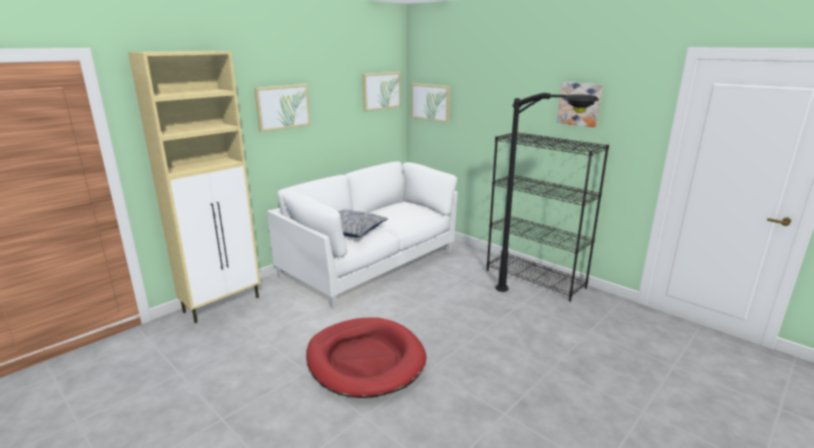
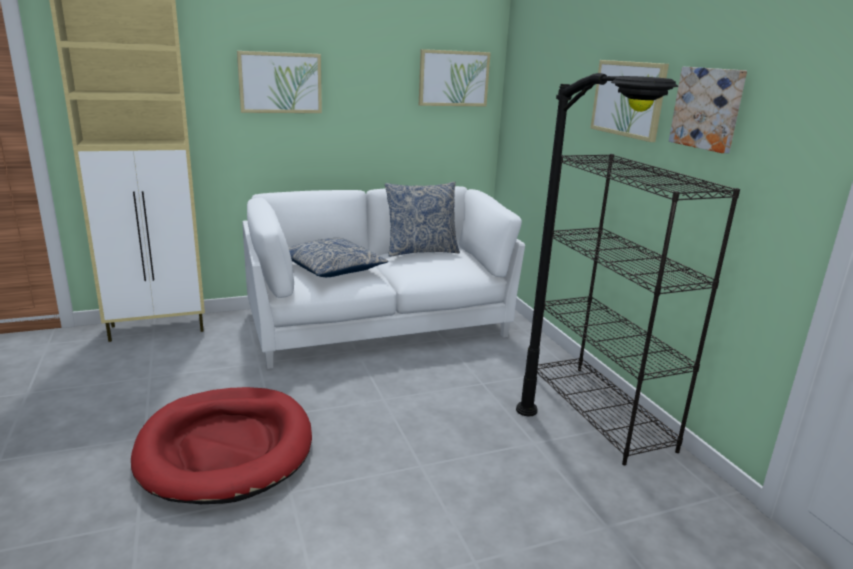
camera: 25 degrees right, 0 degrees up
(388, 208) = (421, 251): none -> pillow
(431, 102) = (525, 102): picture -> picture (628, 99)

